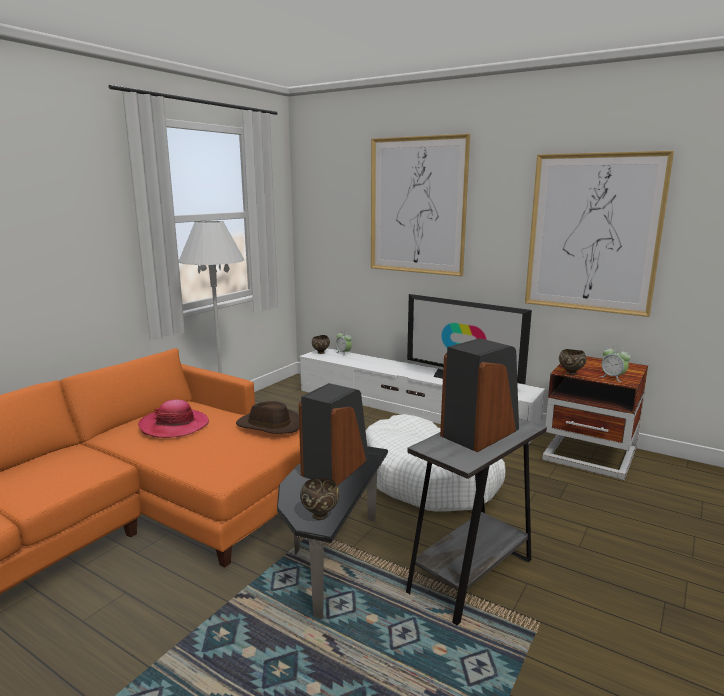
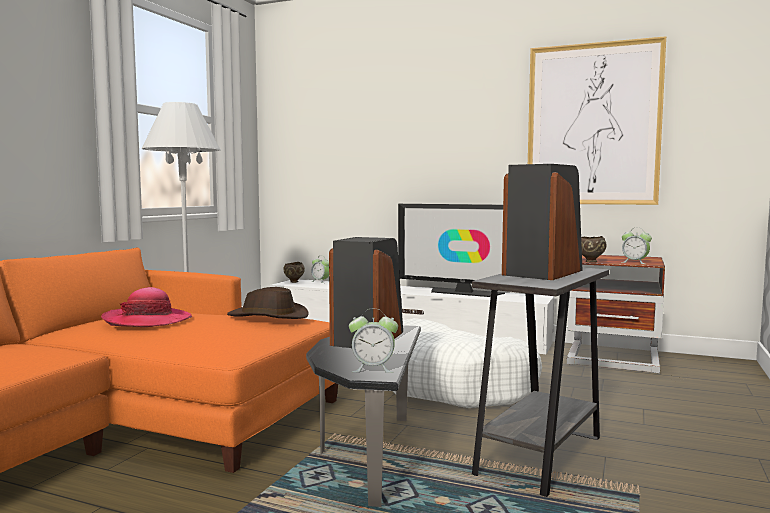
camera: 10 degrees left, 10 degrees down
(320, 515) = (373, 369): brown bowl -> alarm clock
(417, 206) = (403, 110): picture -> none

